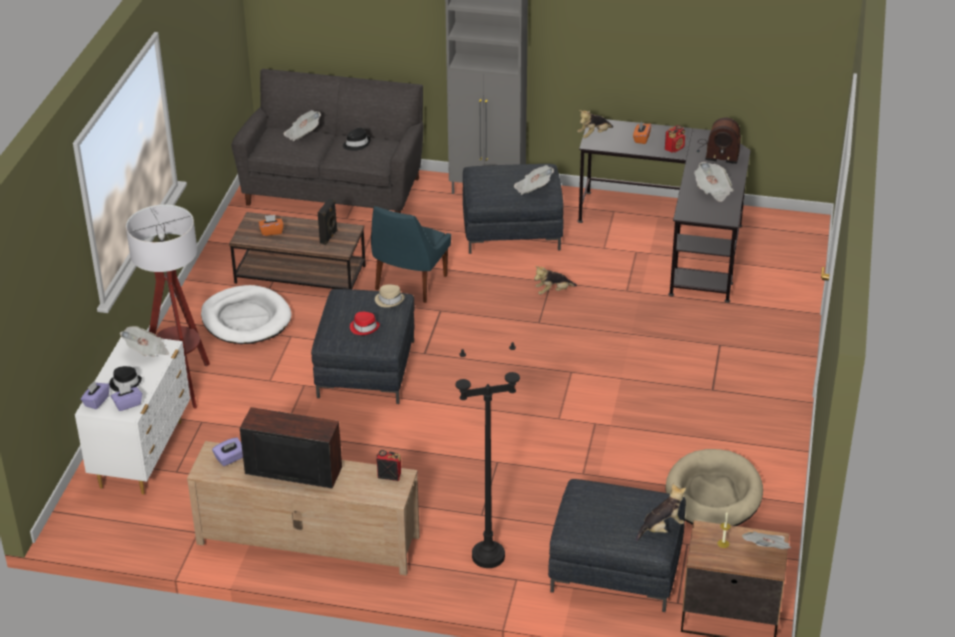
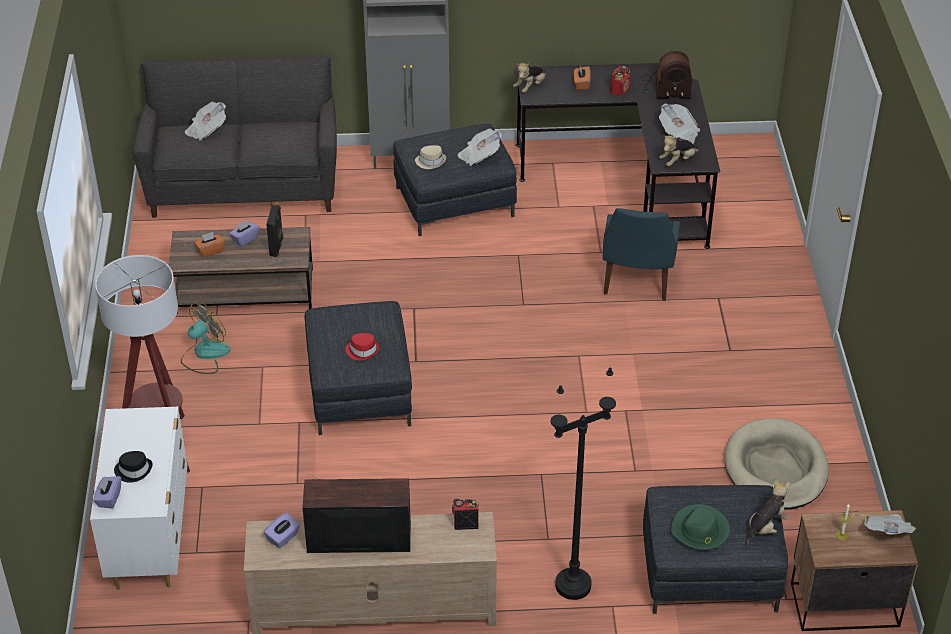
camera: 15 degrees left, 5 degrees up
(127, 404) = (146, 495): purple tissue box -> purple tissue box (245, 239)
(146, 352) = (142, 427): newspaper -> none
(246, 319) = (204, 354): white dog bed -> fan
(356, 144) = (271, 133): black hat -> none
(389, 300) = (377, 313): beige hat -> beige hat (431, 161)
(409, 284) = (369, 283): blue chair -> blue chair (636, 282)
(553, 291) = (525, 266): plush toy -> plush toy (678, 161)
(600, 520) = (700, 530): none -> green hat

